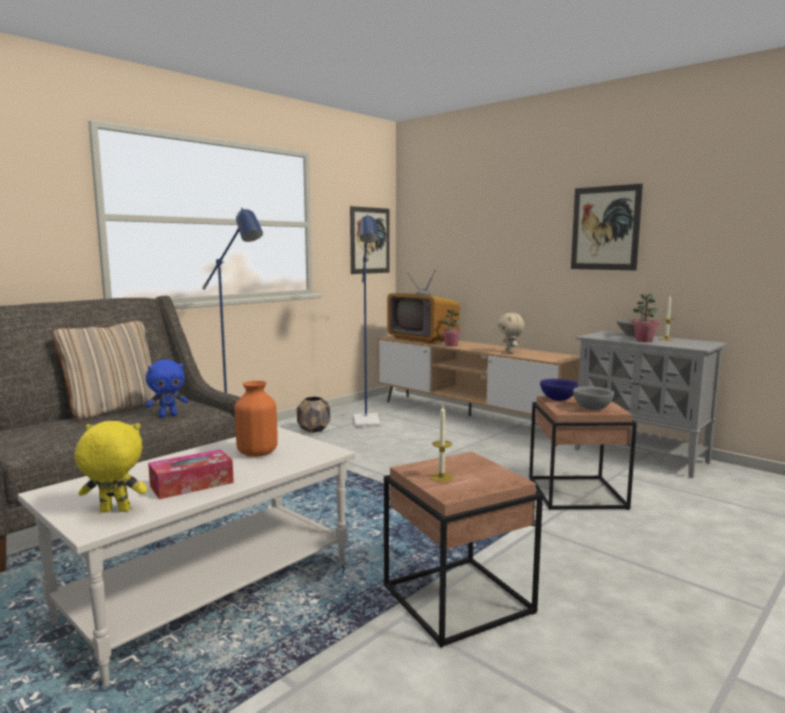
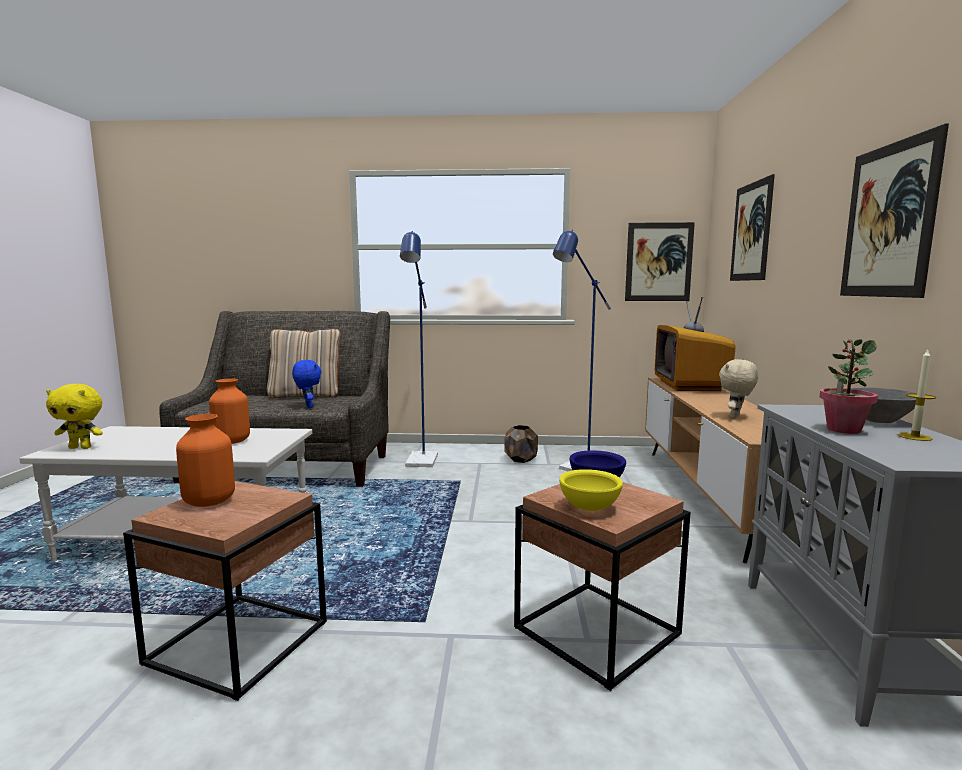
camera: 50 degrees right, 0 degrees up
(114, 511) = (81, 447): yellow plush toy -> yellow plush toy turned 135 degrees clockwise
(168, 416) = (308, 406): blue plush toy -> blue plush toy turned 135 degrees counterclockwise
(192, 484) = (145, 447): tissue box -> none
(441, 477) = (210, 501): candle -> orange vase
(451, 345) = (692, 397): potted plant -> none
(463, 222) = (751, 232): none -> picture
(592, 409) = (590, 508): grey bowl -> yellow bowl

